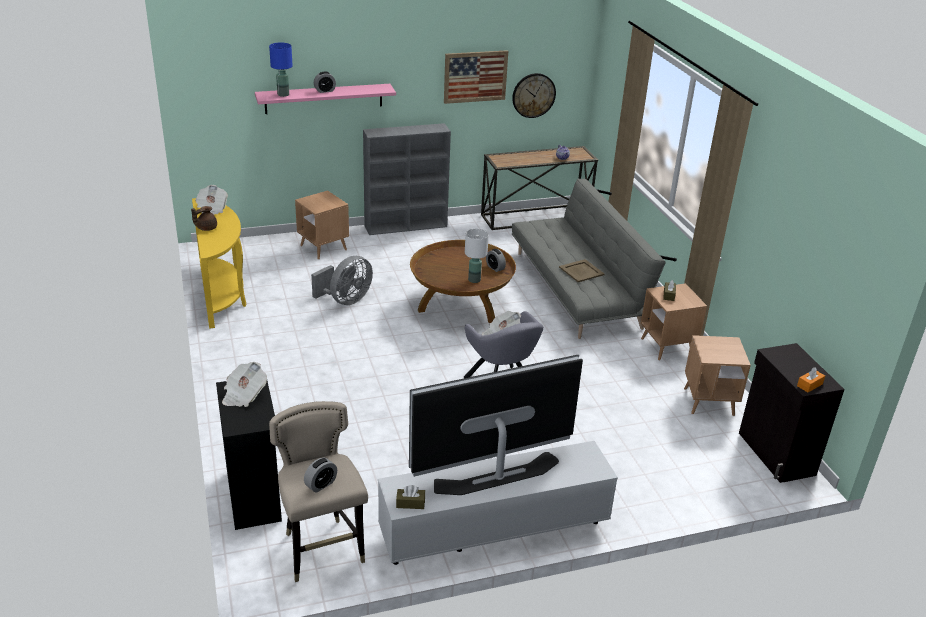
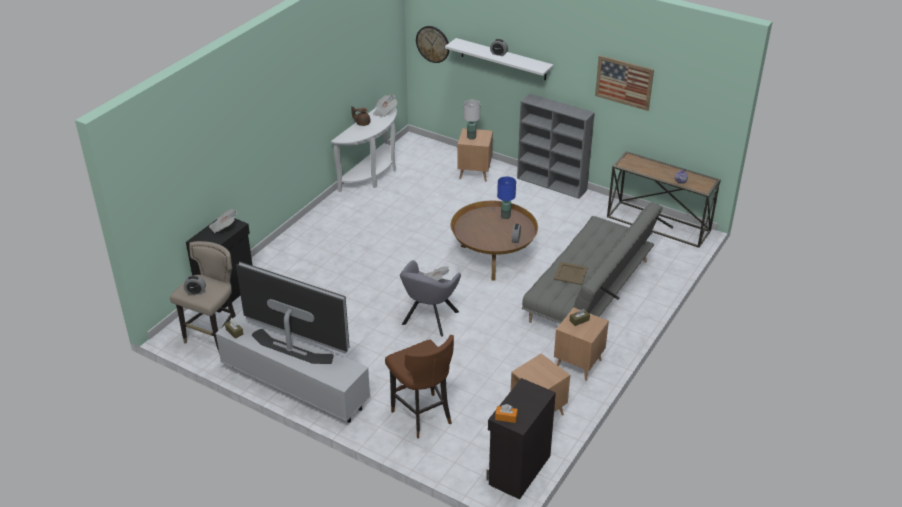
camera: 50 degrees right, 5 degrees up
(222, 295) = (372, 174): yellow console table -> white console table
(283, 95) = (468, 47): blue table lamp -> blue table lamp (505, 216)
(324, 98) = (503, 59): pink shelf -> white shelf
(346, 300) = (432, 214): grey fan -> none
(474, 280) = (488, 239): white table lamp -> white table lamp (471, 137)
(533, 95) = (676, 116): wall clock -> wall clock (433, 44)
(639, 469) = (422, 415): none -> brown stool

